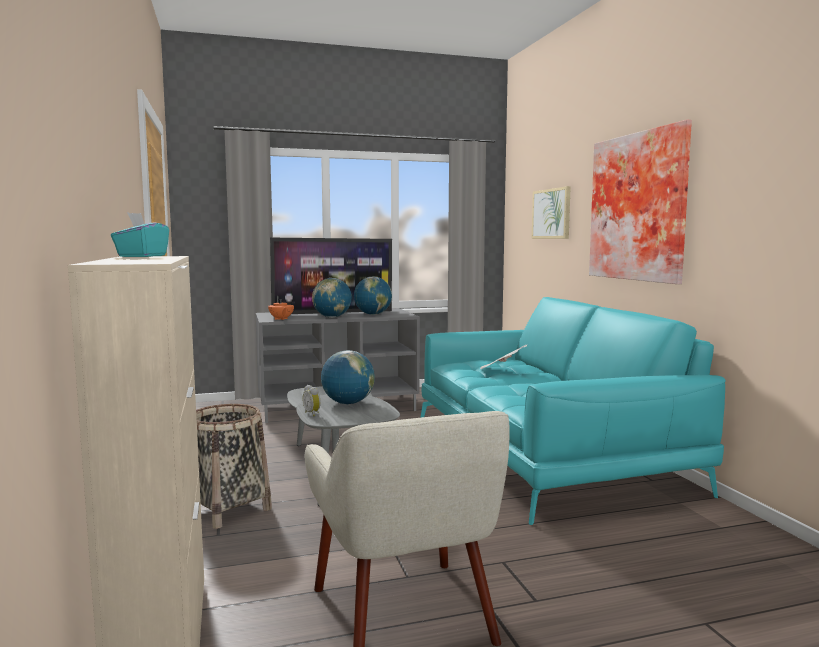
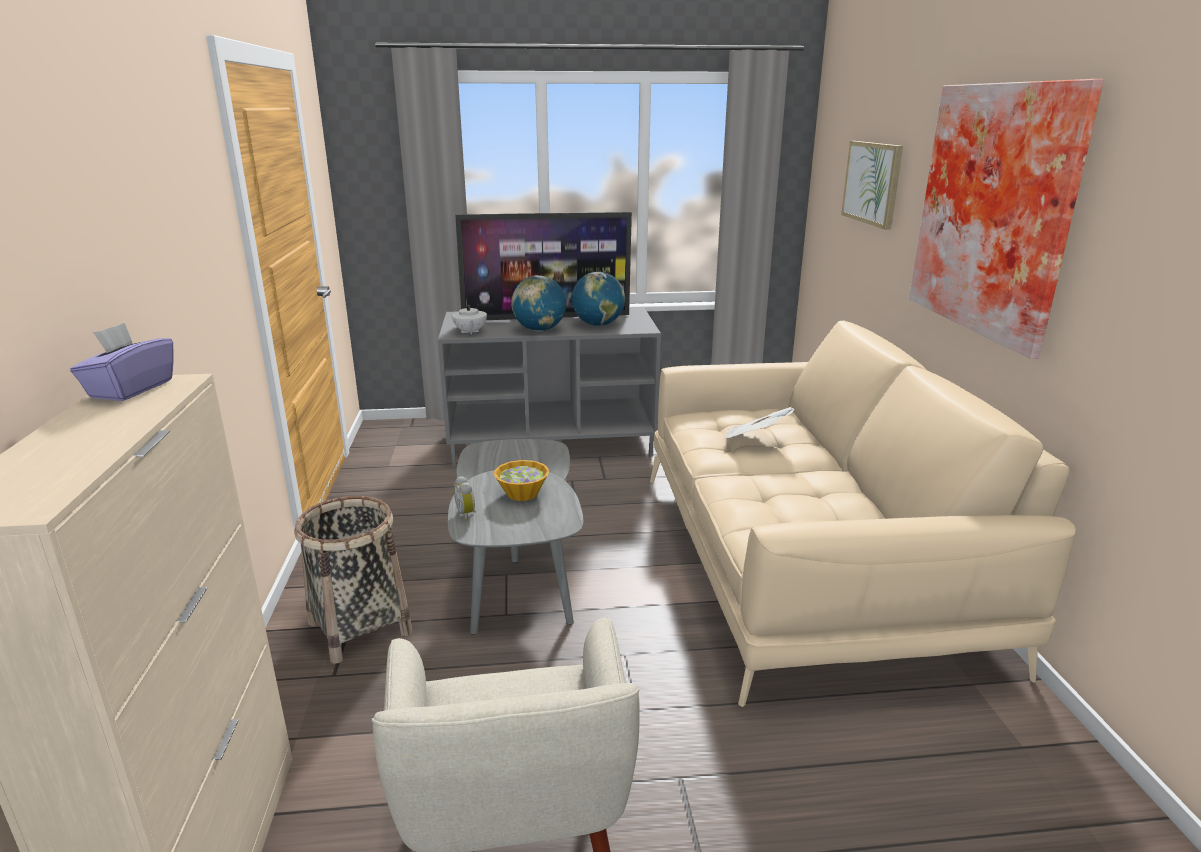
camera: 10 degrees right, 15 degrees up
(142, 256) = (131, 389): turquoise tissue box -> purple tissue box
(281, 319) = (470, 332): orange teapot -> white teapot
(348, 403) = (522, 493): globe -> bowl
(545, 455) = (804, 563): turquoise sofa -> beige sofa

